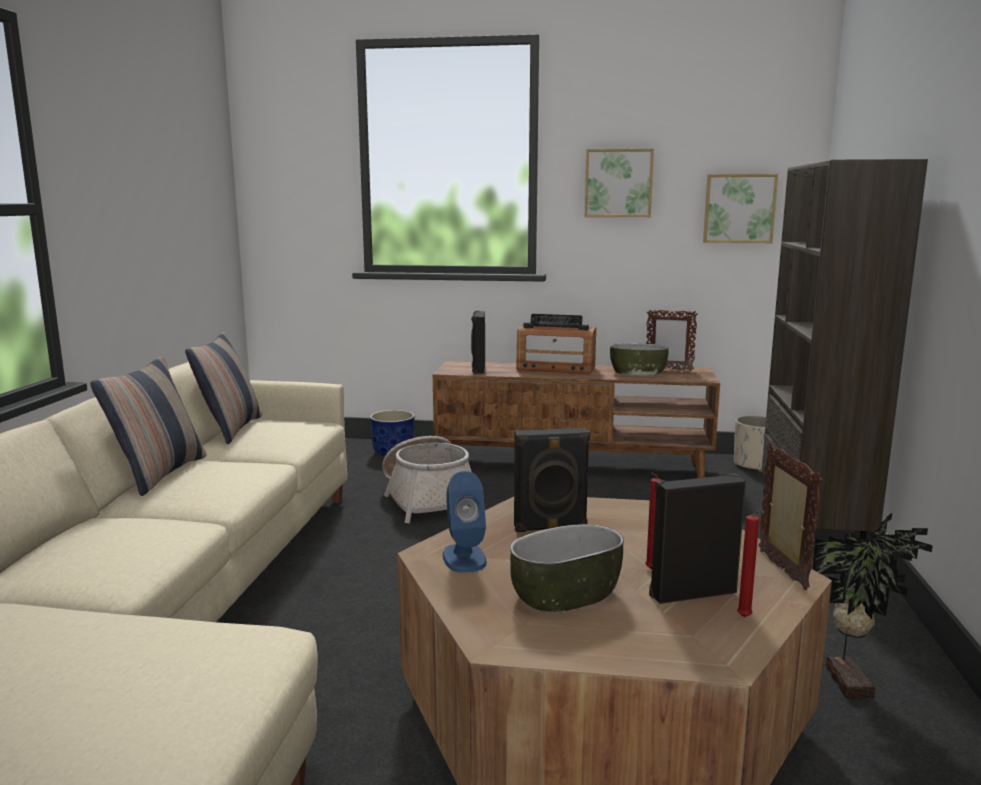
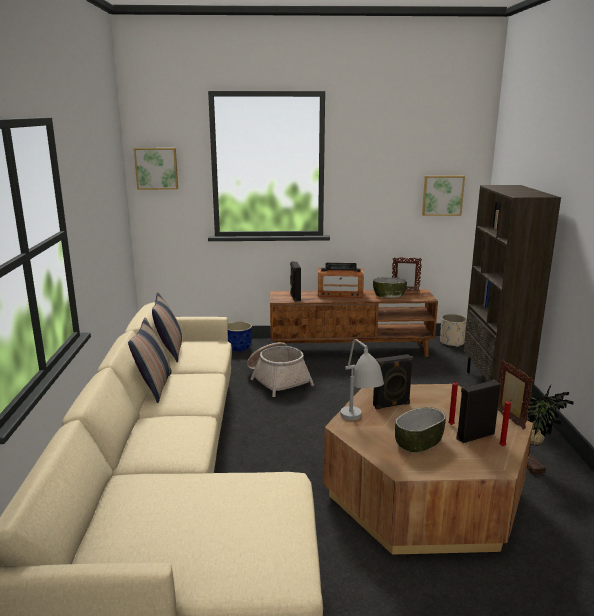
camera: 10 degrees left, 5 degrees up
(464, 558) = (359, 426): blue speaker -> grey table lamp
(618, 183) = (372, 181): picture -> picture (156, 168)

